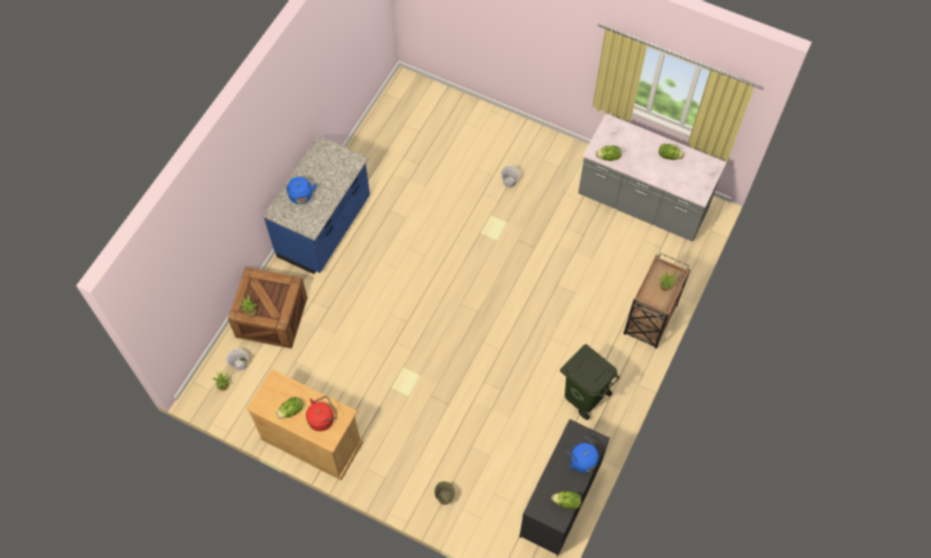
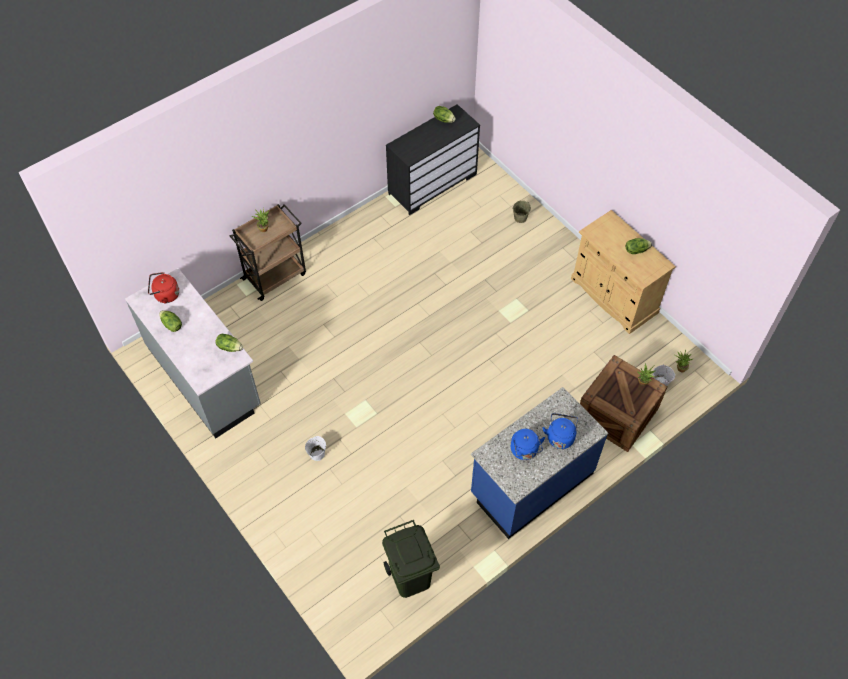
camera: 155 degrees left, 5 degrees down
(322, 419) = (611, 235): red kettle -> red kettle (165, 295)
(581, 460) = (416, 139): blue kettle -> blue kettle (525, 451)
(584, 395) = (368, 243): green trash can -> green trash can (409, 577)

